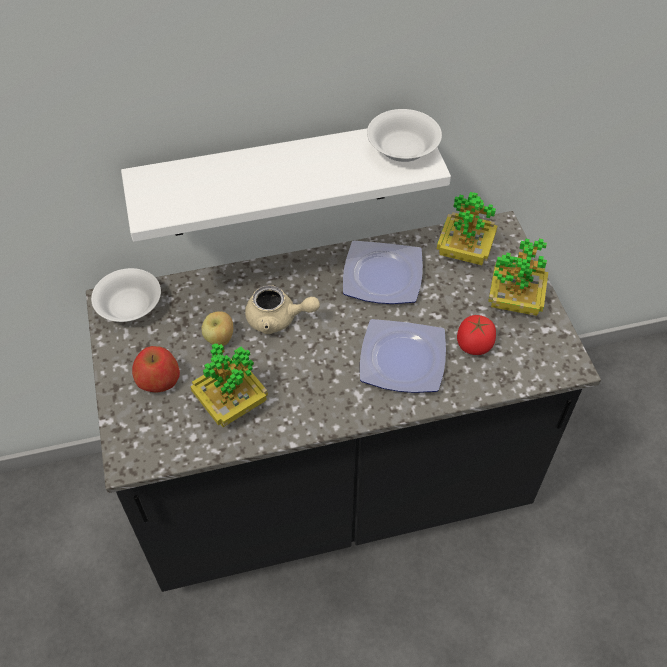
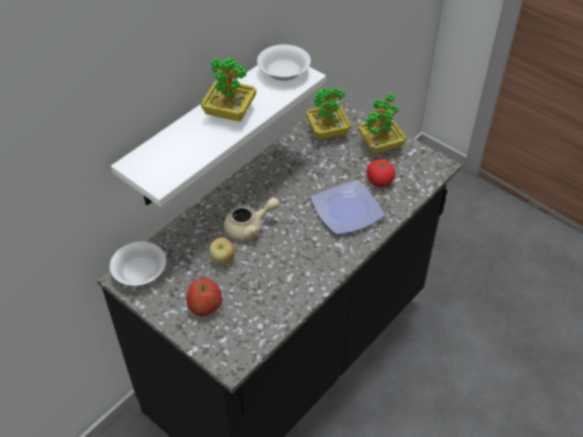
camera: 35 degrees left, 5 degrees down
(231, 404) = (266, 293): potted plant -> potted plant (230, 113)
(381, 275) = (290, 170): plate -> none

